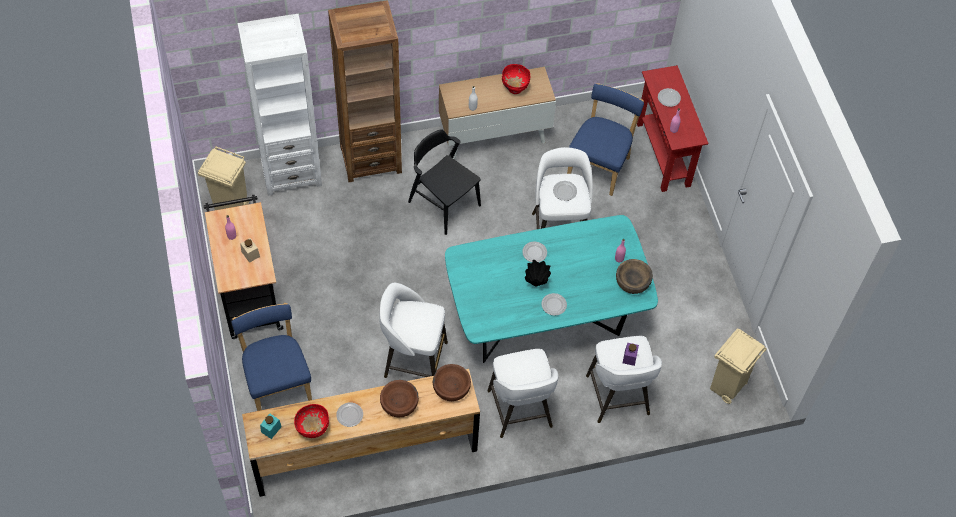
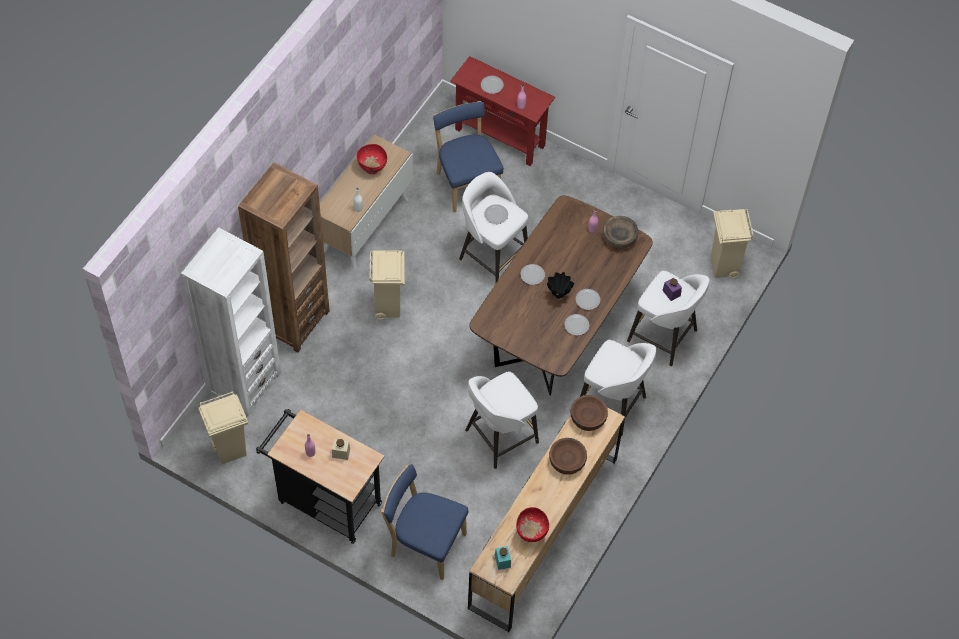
camera: 45 degrees left, 0 degrees up
(349, 415) = (543, 501): plate -> plate (576, 325)
(444, 203) = (388, 306): black chair -> beige trash can
(543, 322) = (557, 330): turquoise dining table -> brown dining table

